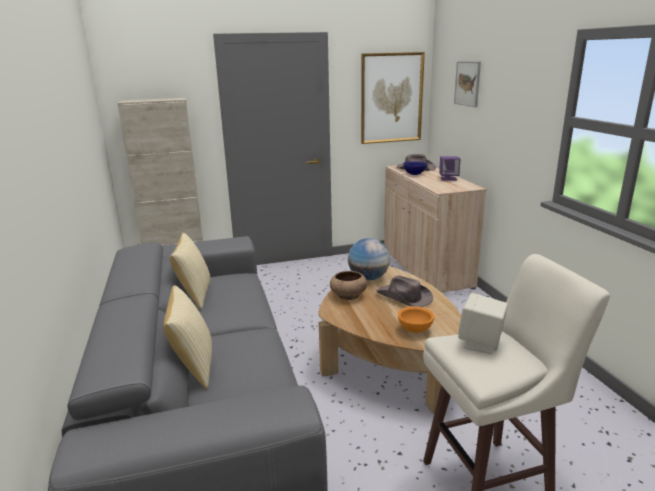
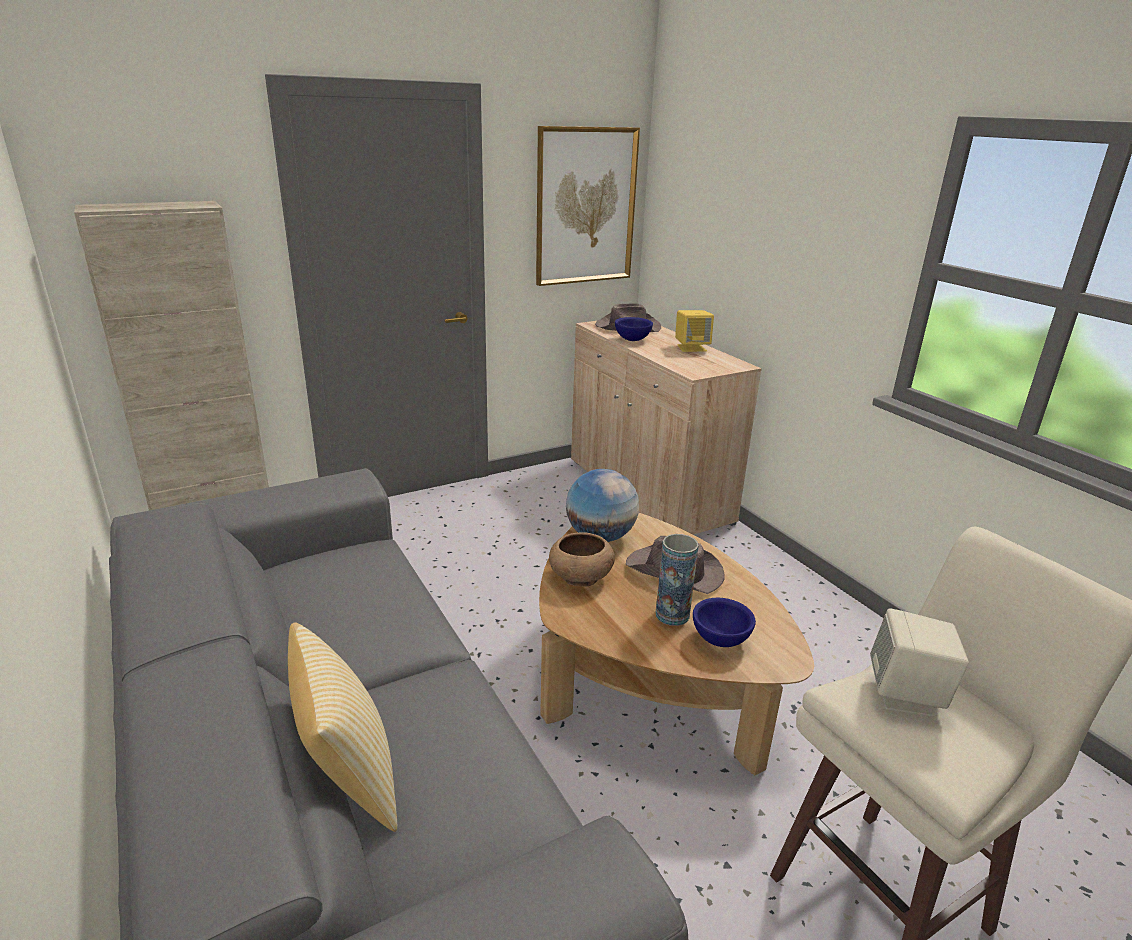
camera: 15 degrees left, 5 degrees up
(194, 295) = (294, 603): pillow -> none
(392, 316) = (672, 615): none -> vase
(415, 329) = (720, 639): orange bowl -> blue bowl
(448, 178) = (691, 348): purple speaker -> yellow speaker
(467, 83) = (724, 189): picture -> none

